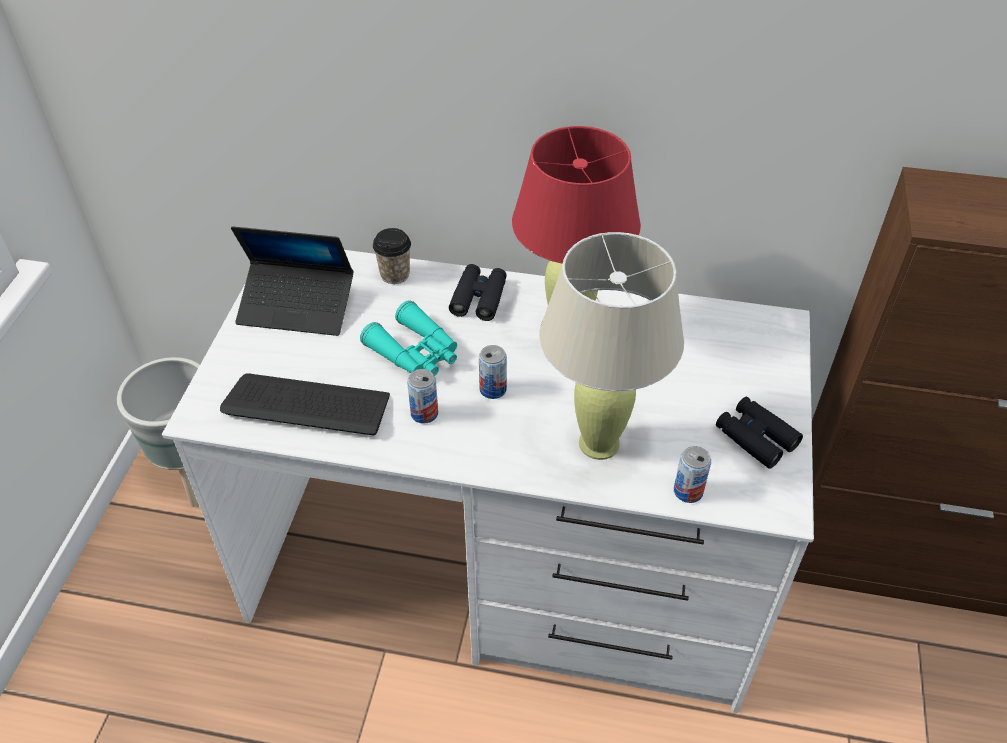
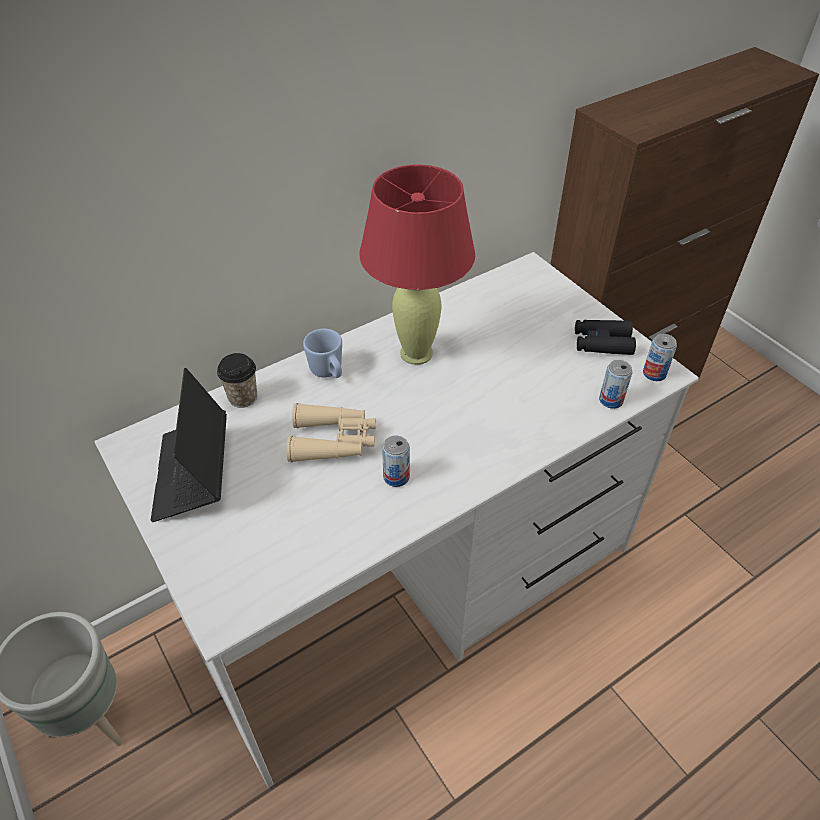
camera: 45 degrees left, 0 degrees up
(297, 307) = (193, 474): laptop -> laptop turned 120 degrees clockwise
(308, 406) = (303, 538): keyboard -> none
(416, 353) = (334, 441): turquoise binoculars -> beige binoculars
(479, 298) = (328, 373): black binoculars -> blue mug
(493, 389) = (420, 426): can -> can (654, 373)
(598, 443) = (528, 410): beige table lamp -> none

